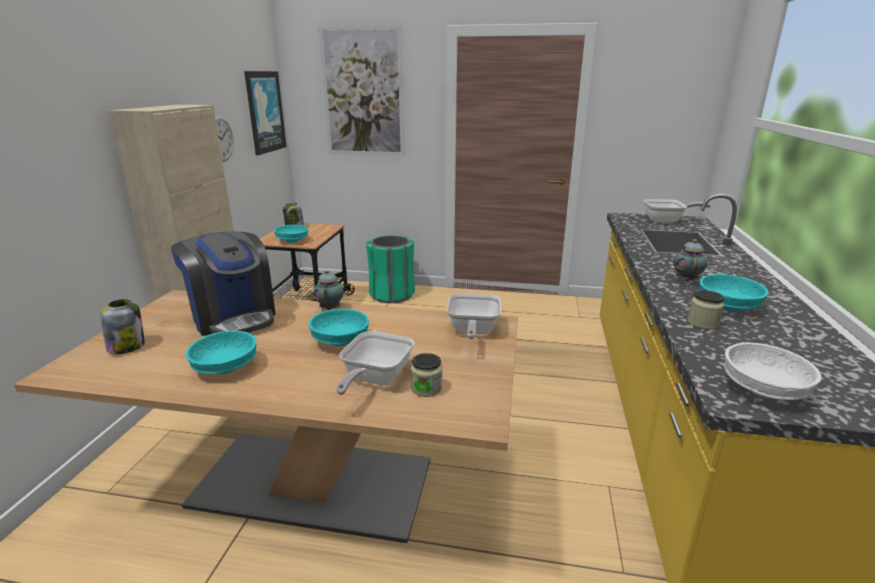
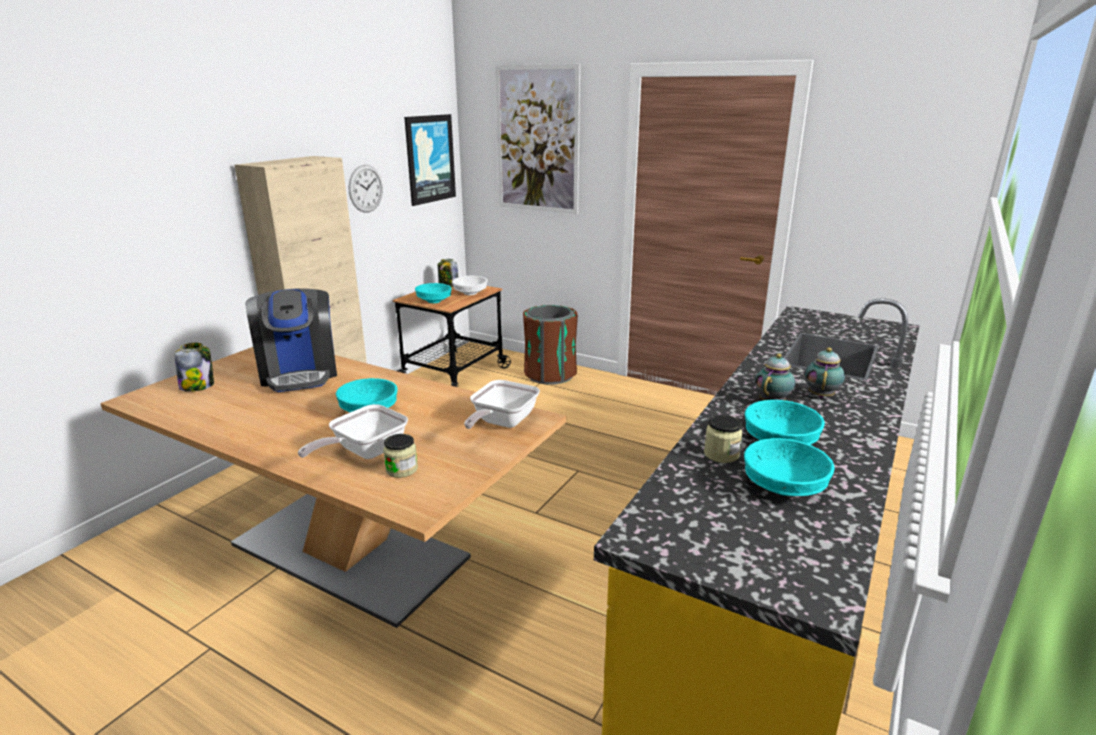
camera: 20 degrees right, 0 degrees up
(225, 367) = (254, 418): turquoise bowl -> turquoise bowl (782, 486)
(330, 308) = (390, 377): teapot -> teapot (821, 395)
(392, 295) = (550, 374): green trash can -> brown trash can
(666, 221) = (852, 326): frying pan -> none
(761, 390) = (687, 535): white bowl -> white bowl (470, 293)

